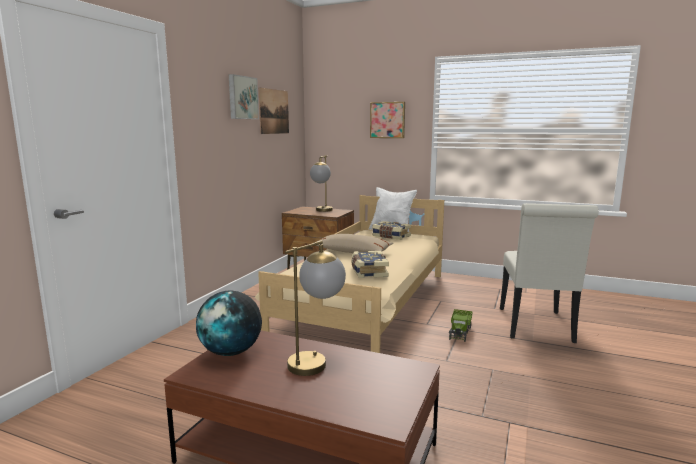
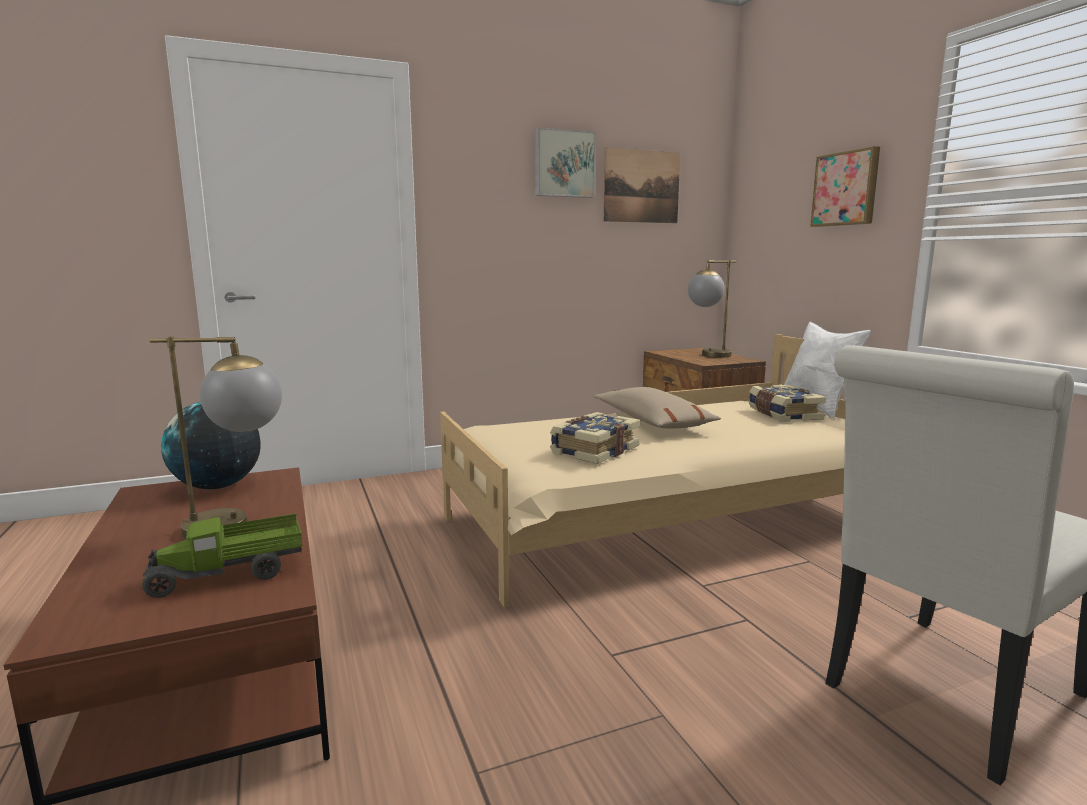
camera: 45 degrees right, 0 degrees up
(460, 332) = (735, 624): toy truck -> toy truck (229, 575)

